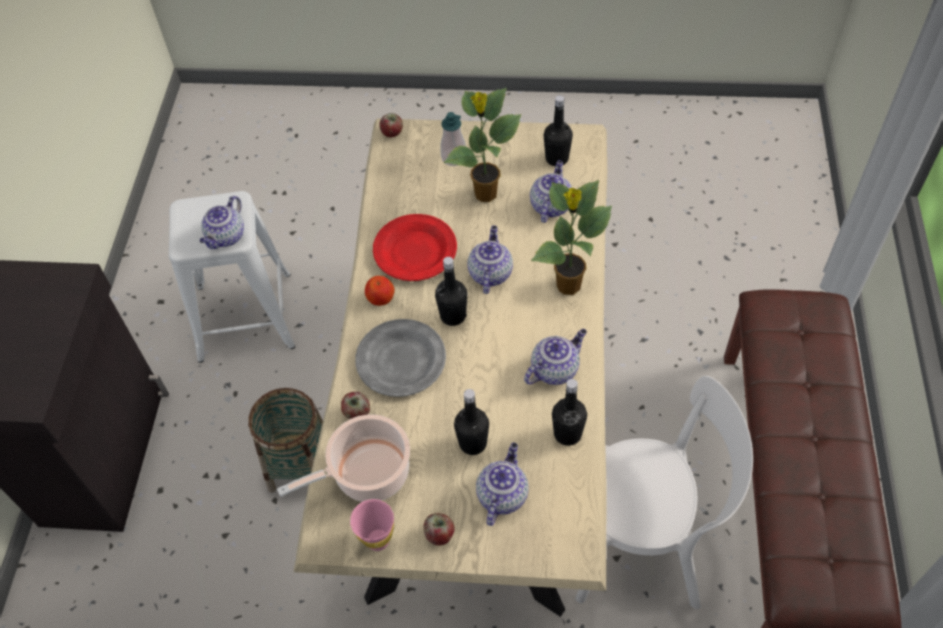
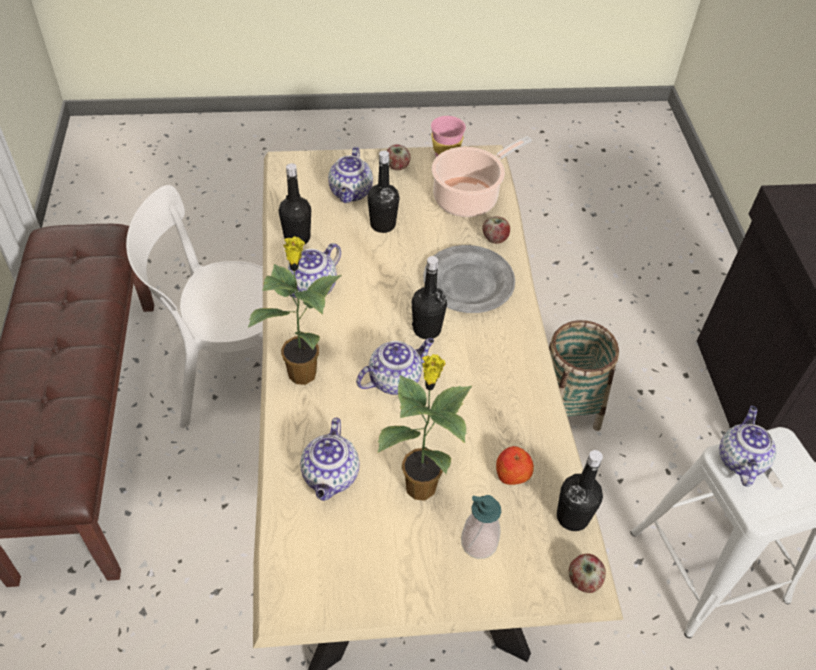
camera: 165 degrees right, 5 degrees down
(381, 298) = (511, 341): apple -> apple (512, 474)
(414, 250) = (491, 398): red plate -> none
(490, 273) = (395, 379): teapot -> teapot turned 120 degrees counterclockwise
(557, 158) = (328, 557): black bottle -> black bottle (572, 517)

